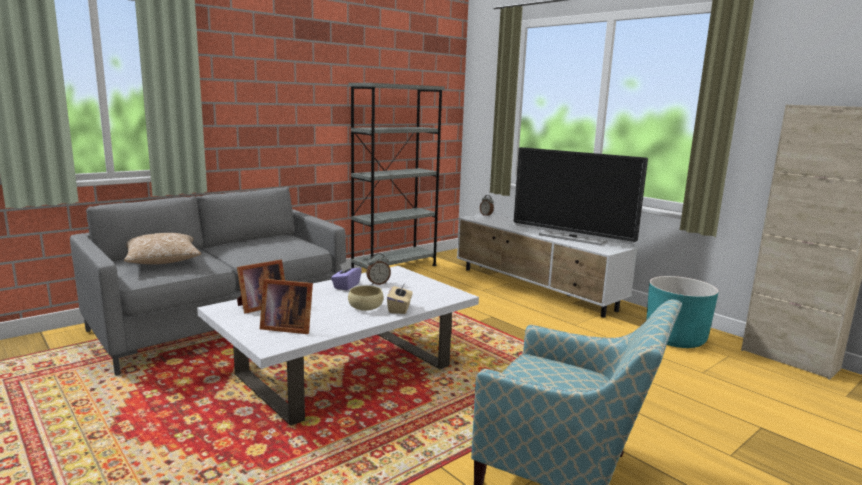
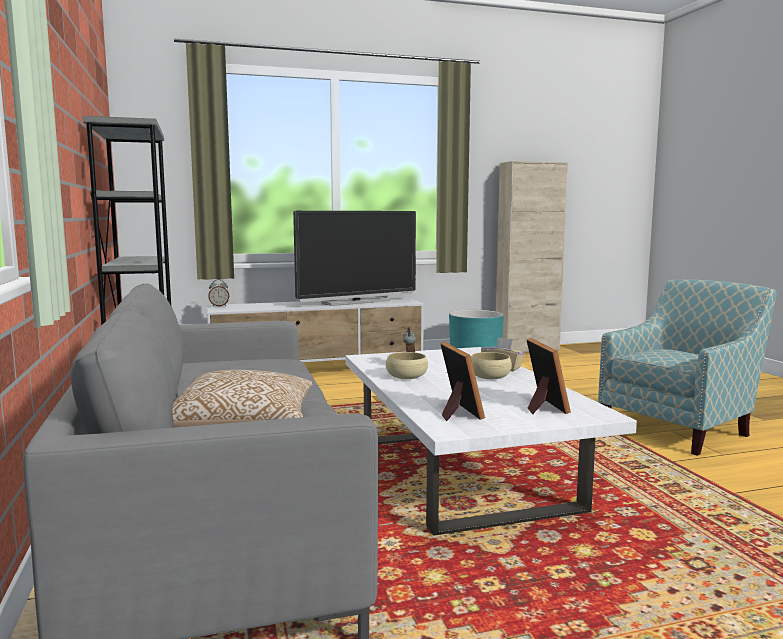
camera: 65 degrees left, 5 degrees down
(286, 327) = (542, 406): picture frame -> picture frame turned 45 degrees counterclockwise
(346, 286) = (406, 376): purple tissue box -> beige bowl

